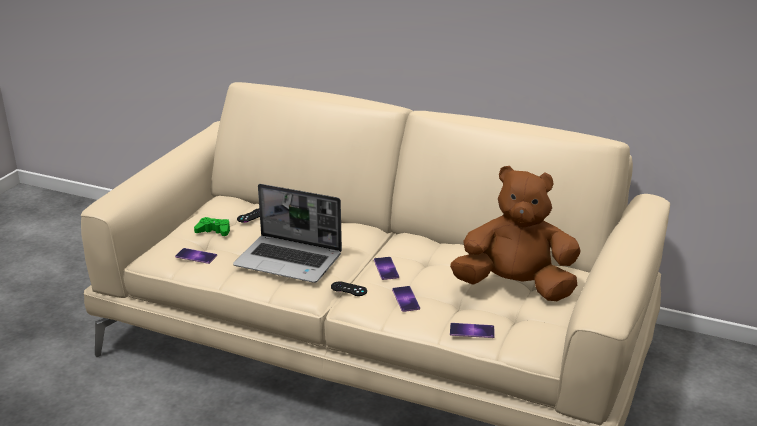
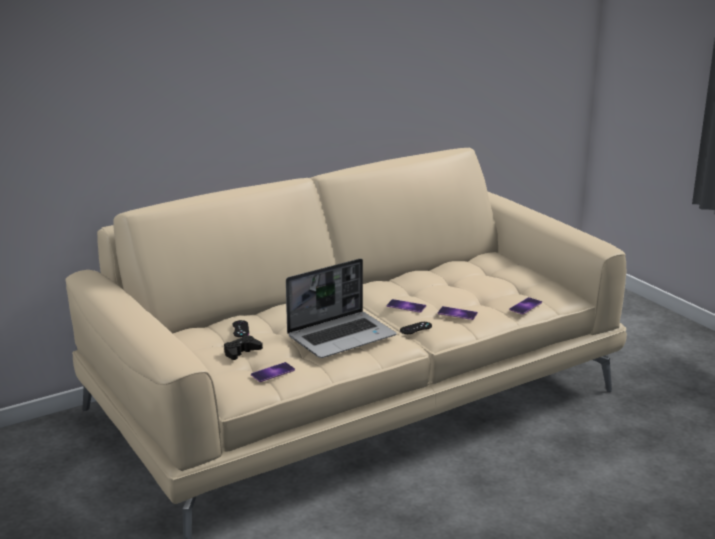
camera: 55 degrees left, 5 degrees down
(214, 231) = (241, 352): green game controller -> black game controller
(515, 287) = (488, 276): brown plush toy -> none

